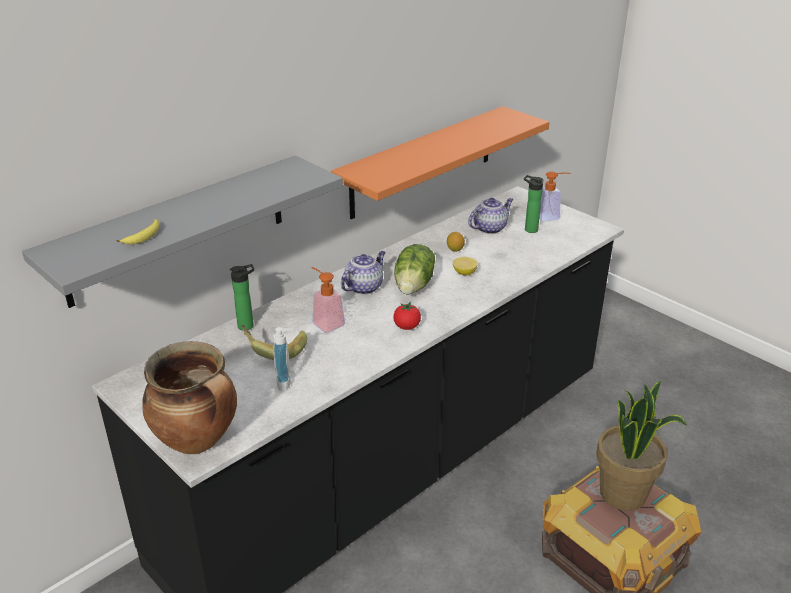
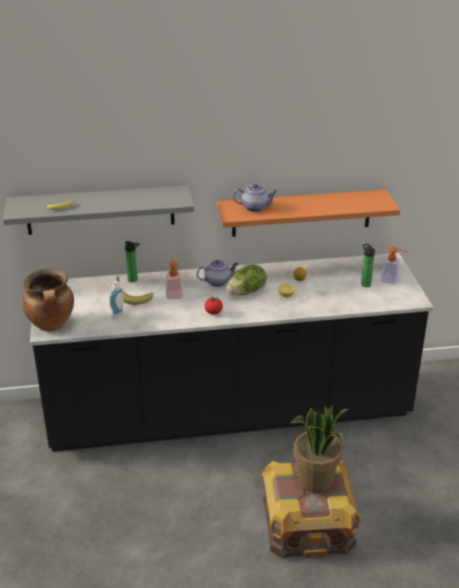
camera: 35 degrees right, 0 degrees up
(490, 228) = (340, 274): teapot -> teapot (255, 207)

